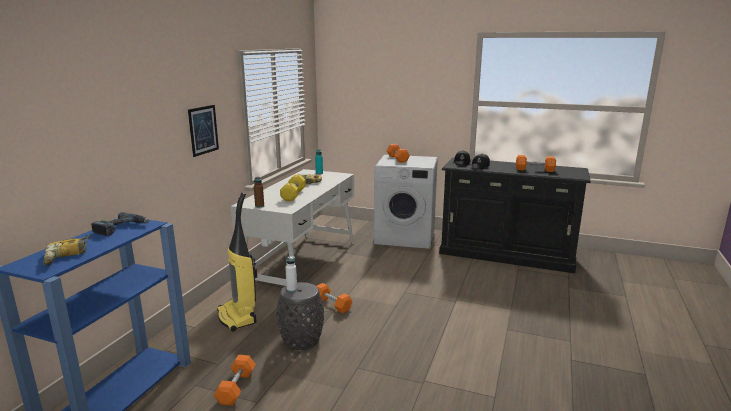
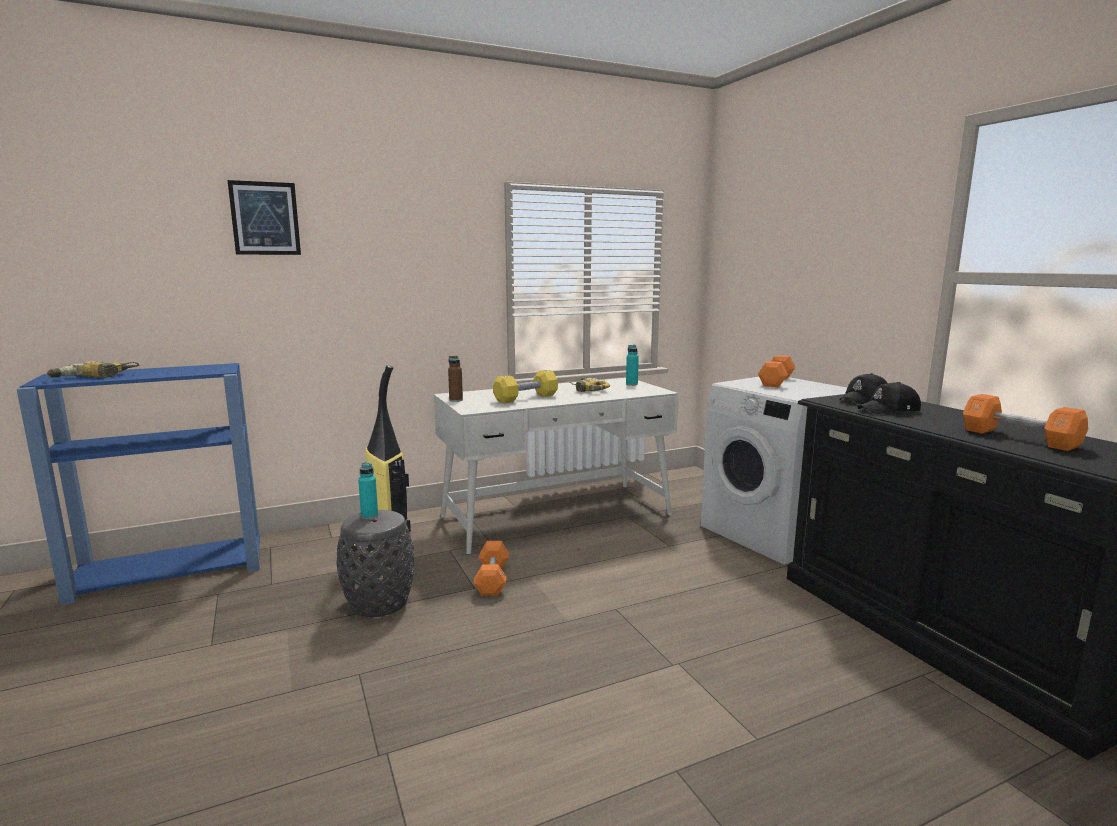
camera: 45 degrees right, 5 degrees down
(121, 228) = (196, 369): power drill -> none
(203, 130) = (414, 284): picture -> picture (265, 218)
(236, 387) = (232, 617): orange dumbbell -> none
(292, 289) = (369, 516): white bottle -> turquoise bottle

